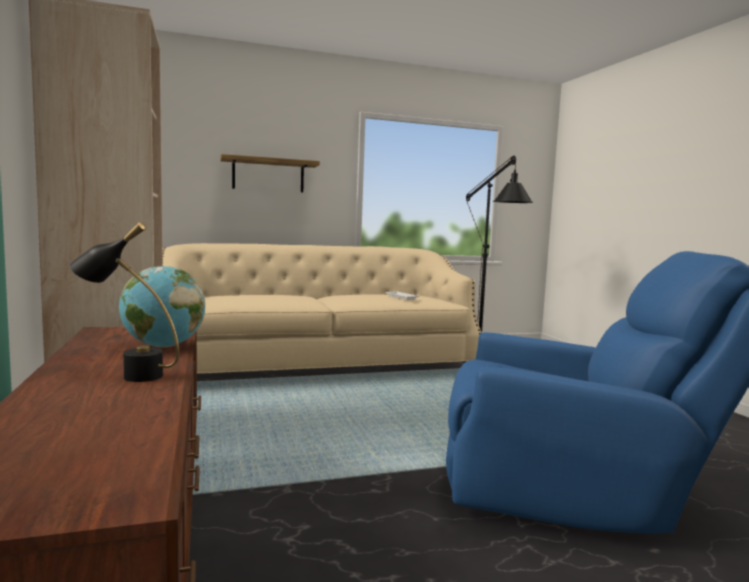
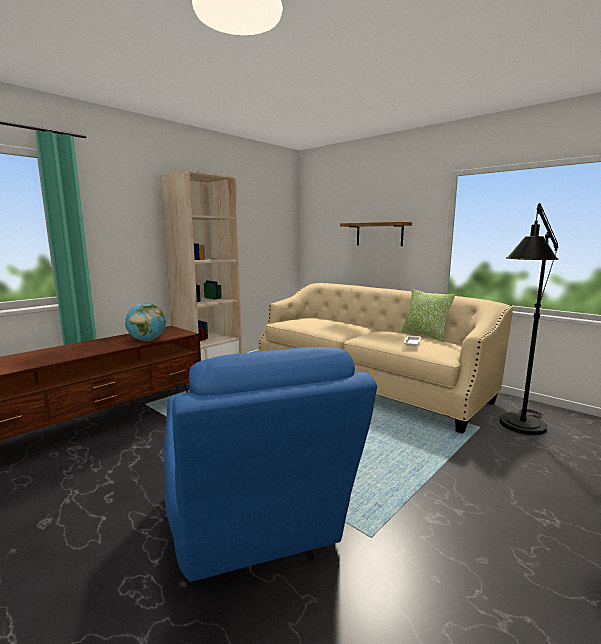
camera: 60 degrees right, 5 degrees up
(127, 374) = (96, 348): black table lamp -> none
(377, 293) = (425, 335): none -> pillow

